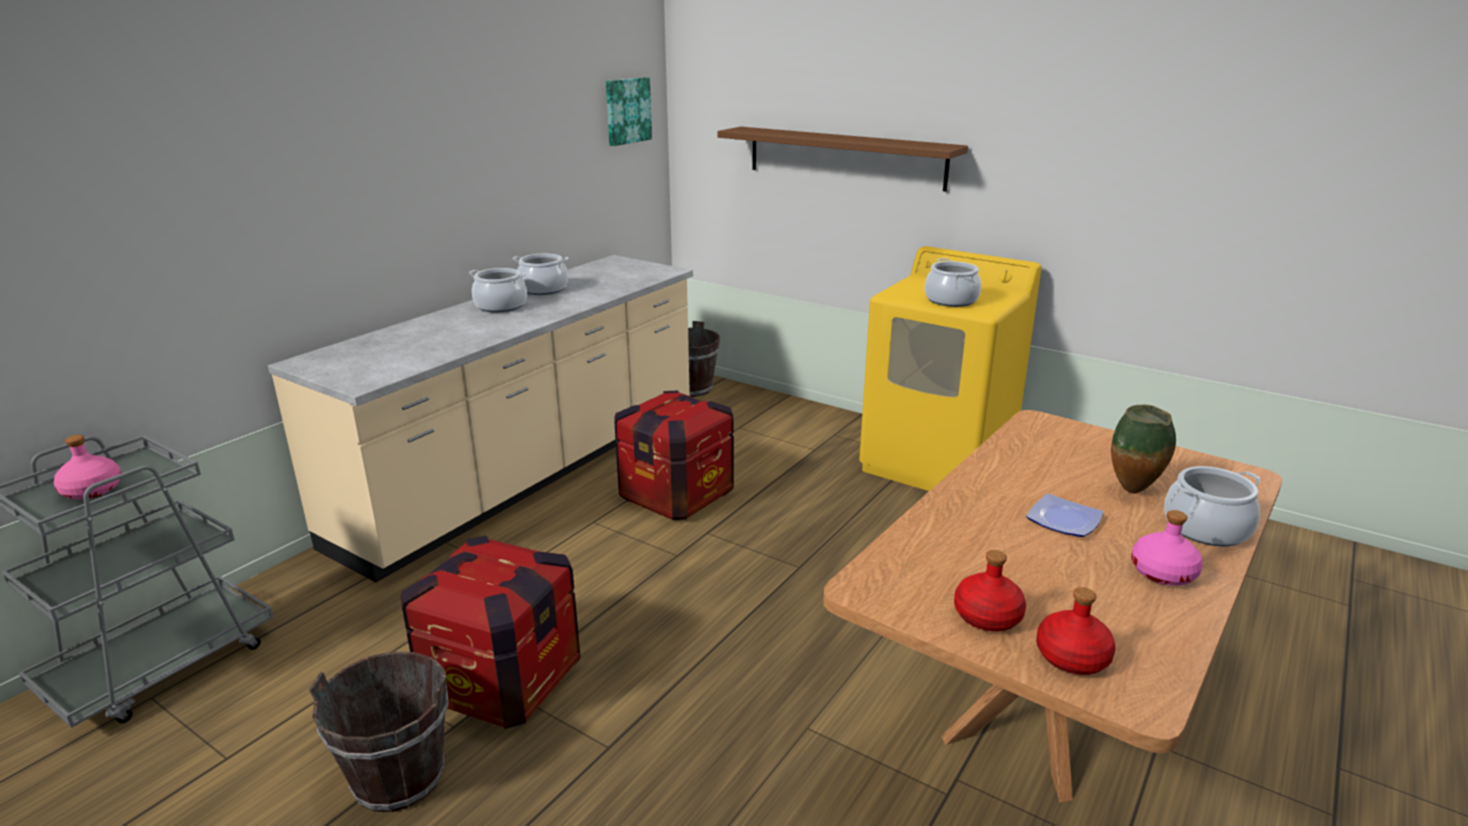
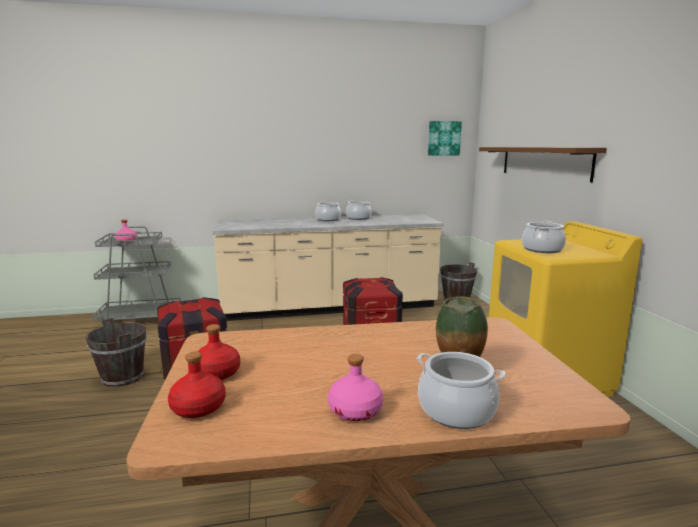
camera: 45 degrees right, 10 degrees down
(1063, 519) = (372, 363): plate -> none

